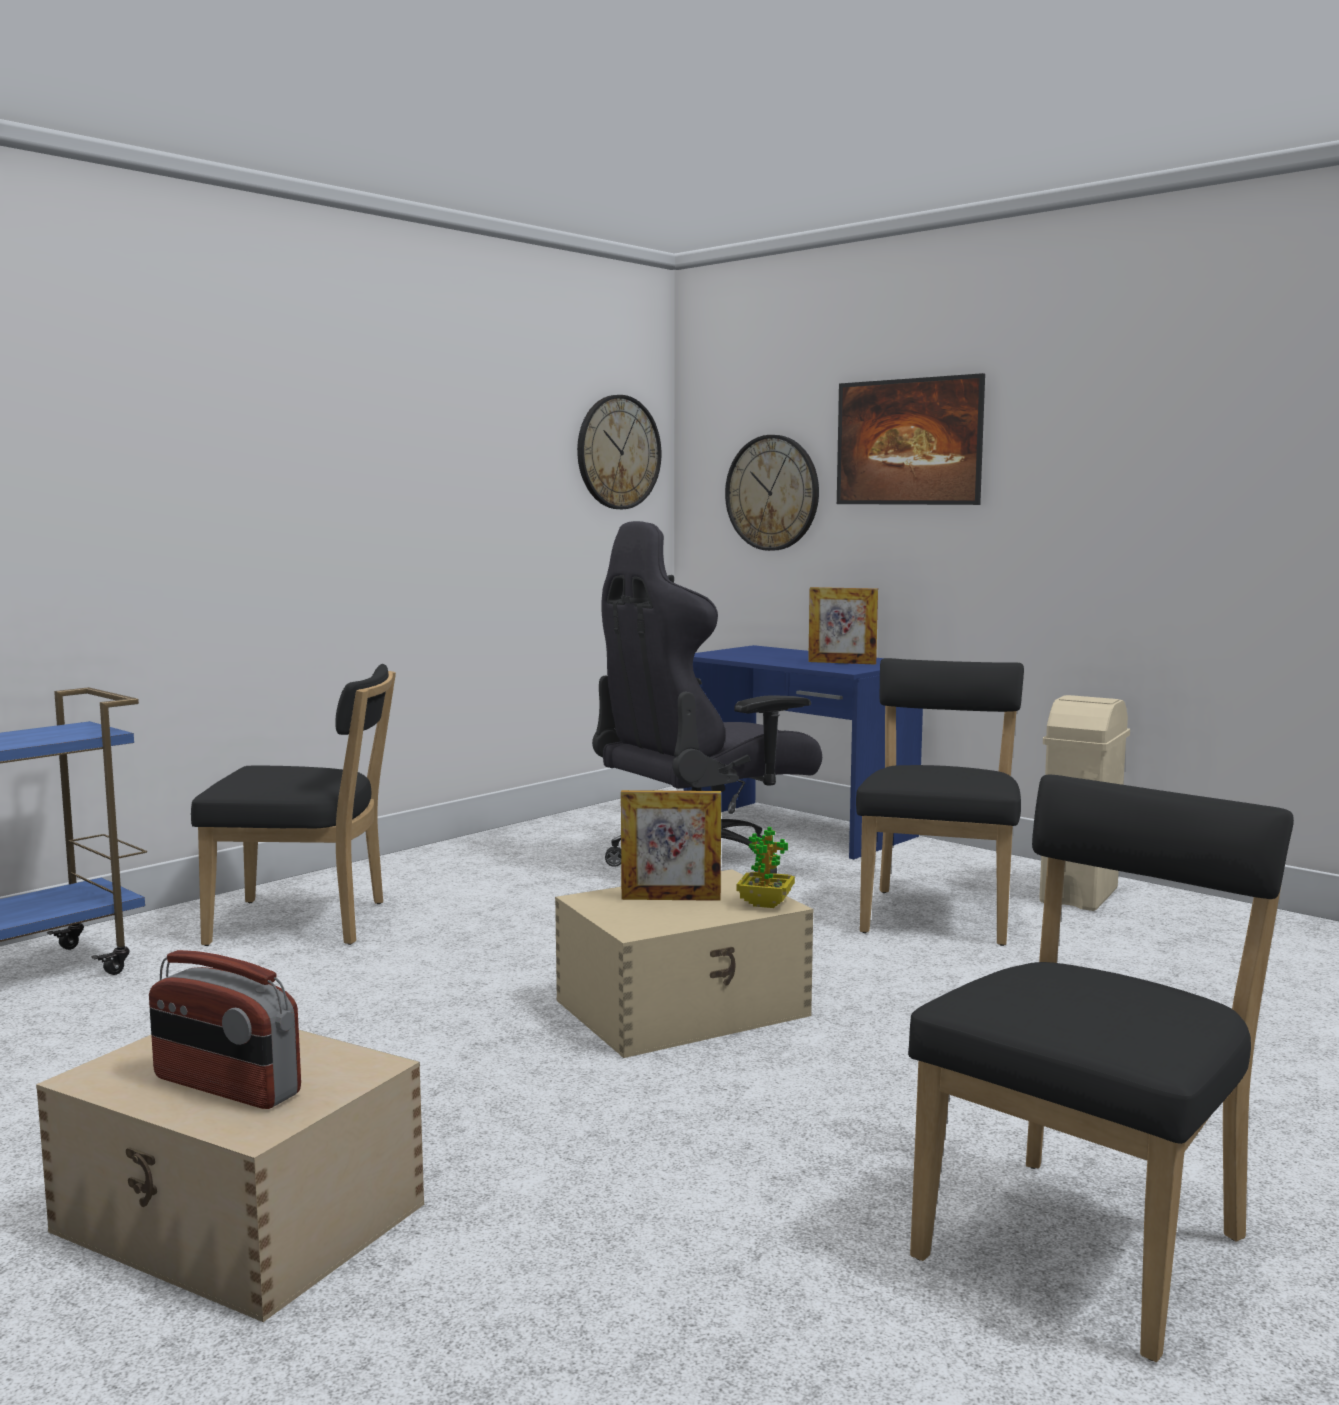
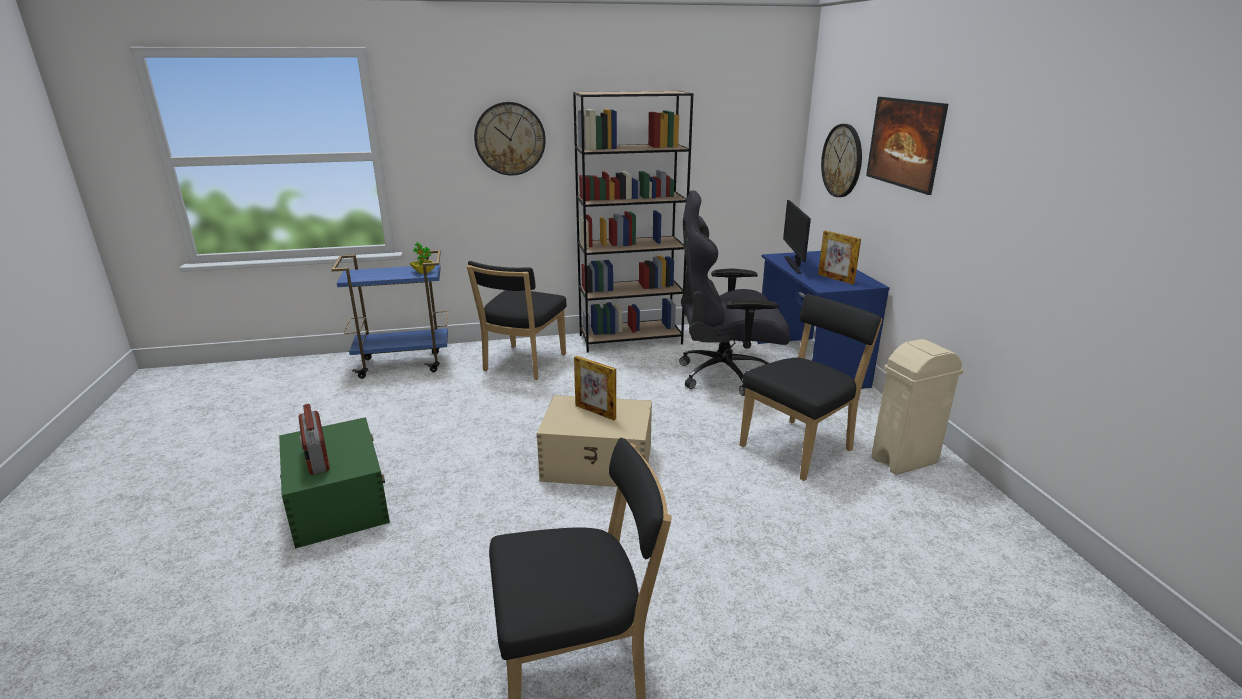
camera: 35 degrees right, 15 degrees up
(241, 1220) = (337, 503): beige storage box -> green storage box
(307, 923) = (522, 364): black chair -> black chair turned 75 degrees clockwise
(466, 853) = (631, 339): none -> beige bookcase
(618, 452) = (762, 127): wall clock -> wall clock (510, 139)
(753, 658) = (794, 265): none -> monitor
(765, 904) = (629, 429): potted plant -> potted plant (423, 272)

